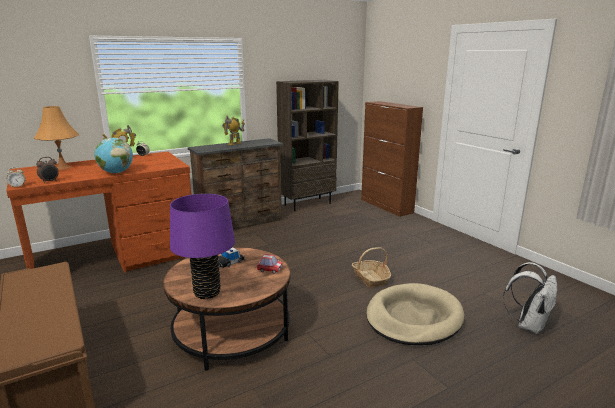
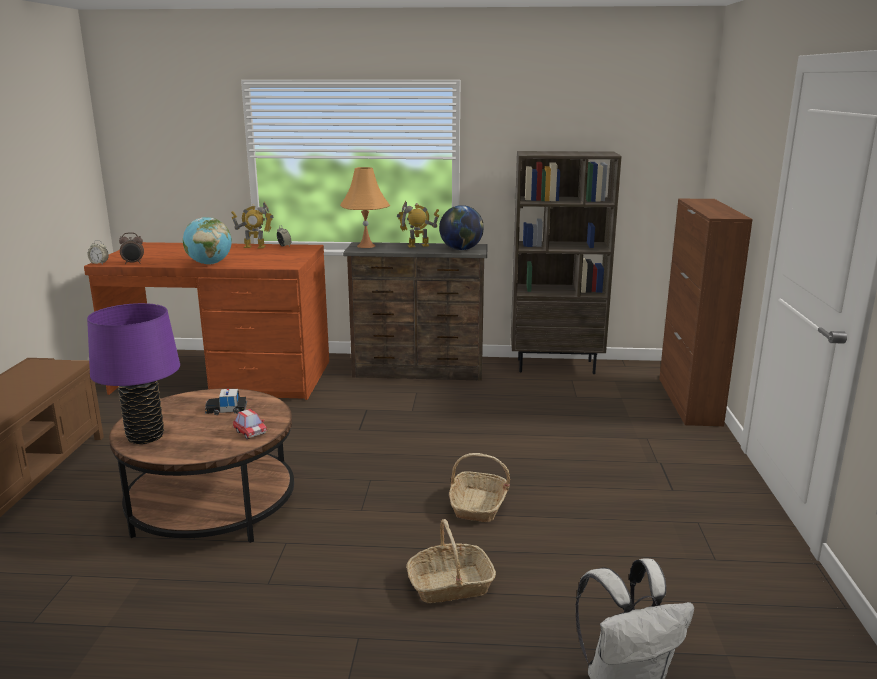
camera: 35 degrees right, 0 degrees up
(62, 168) = (177, 249): orange table lamp -> orange table lamp (366, 246)
(263, 142) = (461, 249): none -> globe
(413, 318) = (450, 585): beige dog bed -> basket

